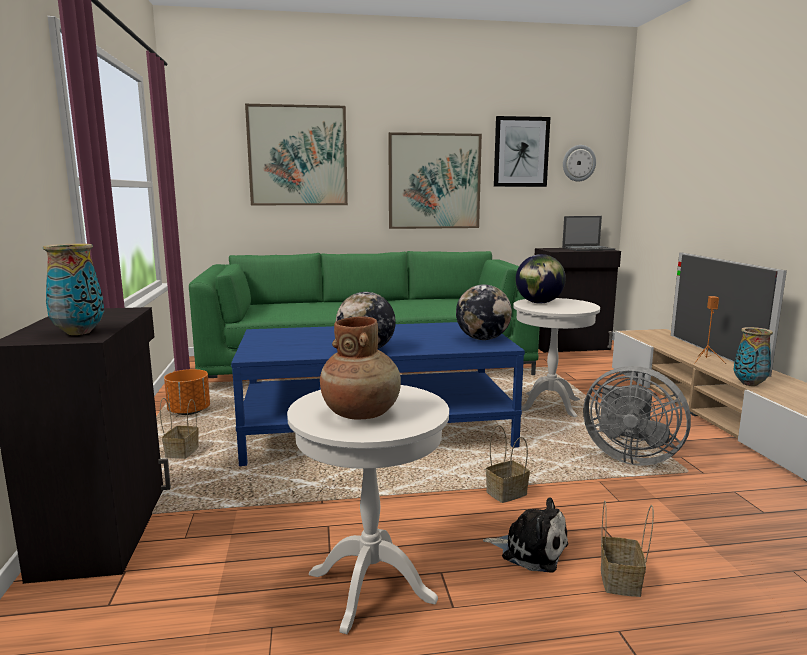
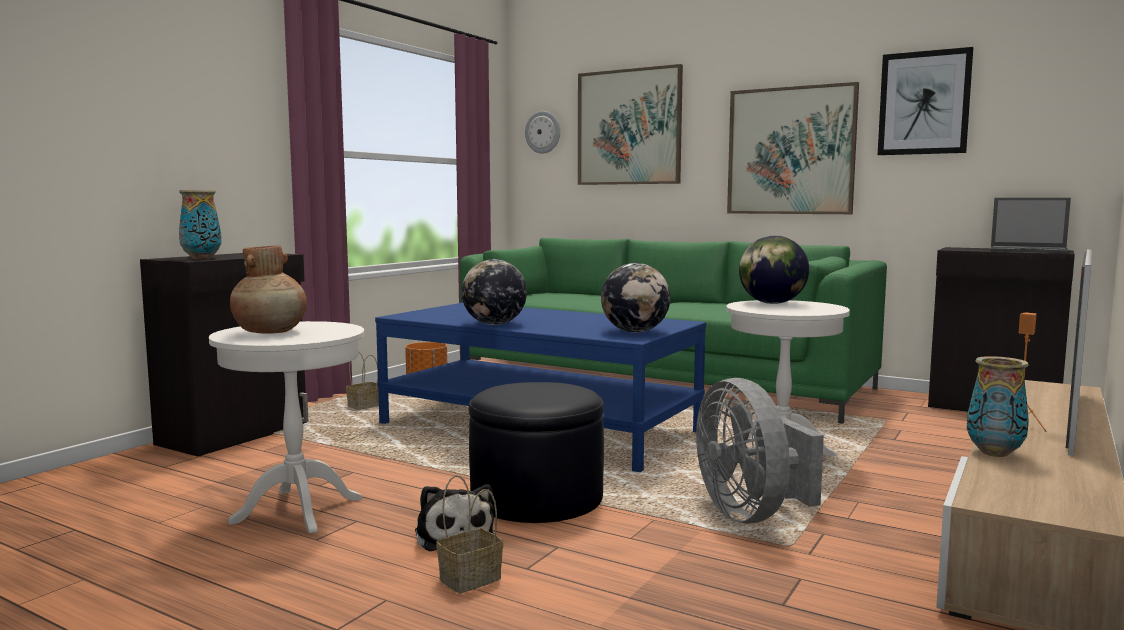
camera: 40 degrees right, 5 degrees down
(507, 492) = (537, 497): basket -> black ottoman
(578, 163) = (1029, 113): wall clock -> wall clock (543, 132)

